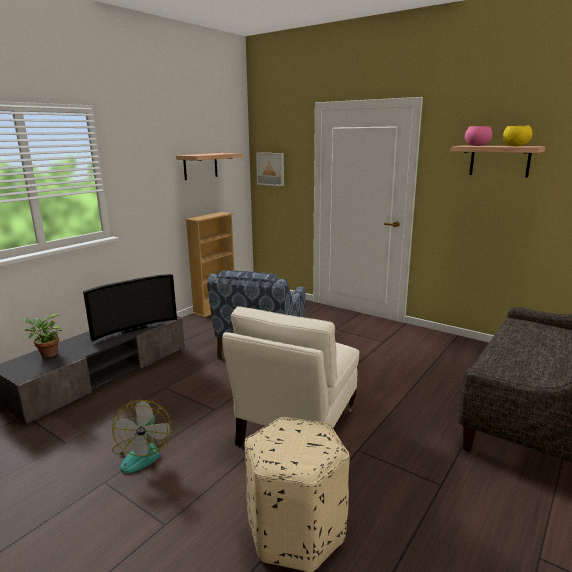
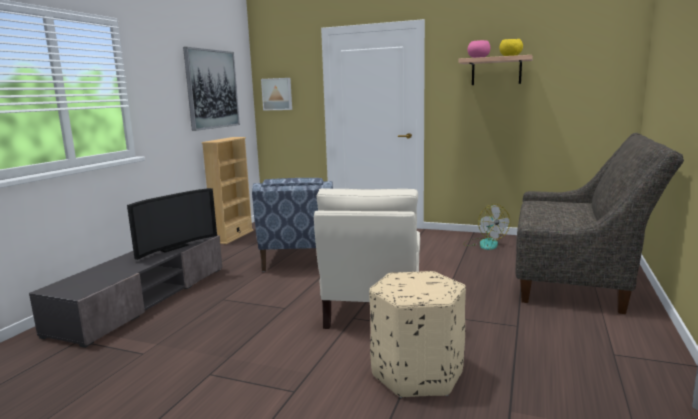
camera: 15 degrees left, 5 degrees down
(47, 354) = (91, 275): potted plant -> none
(142, 453) = (234, 348): fan -> fan (484, 244)
(200, 166) = (212, 89): shelf -> picture

